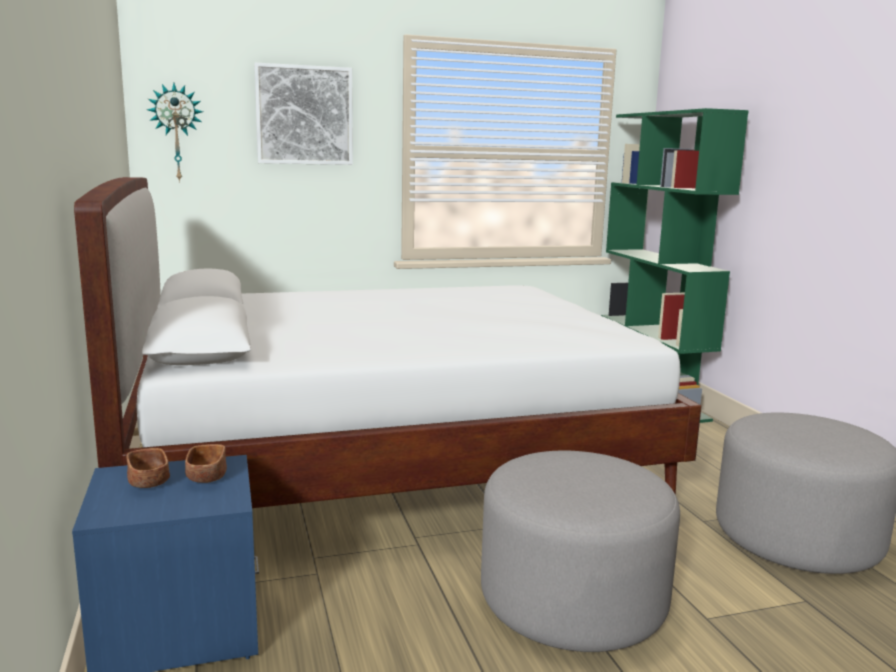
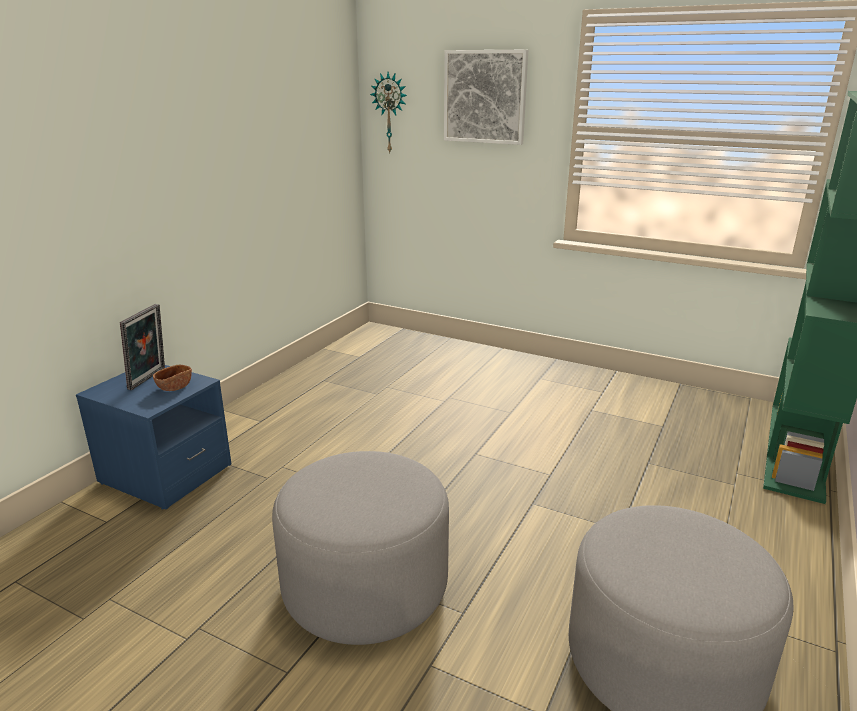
camera: 45 degrees right, 10 degrees up
(148, 481) = (149, 379): brown bowl -> picture frame
(385, 464) = (431, 419): white bed -> none

